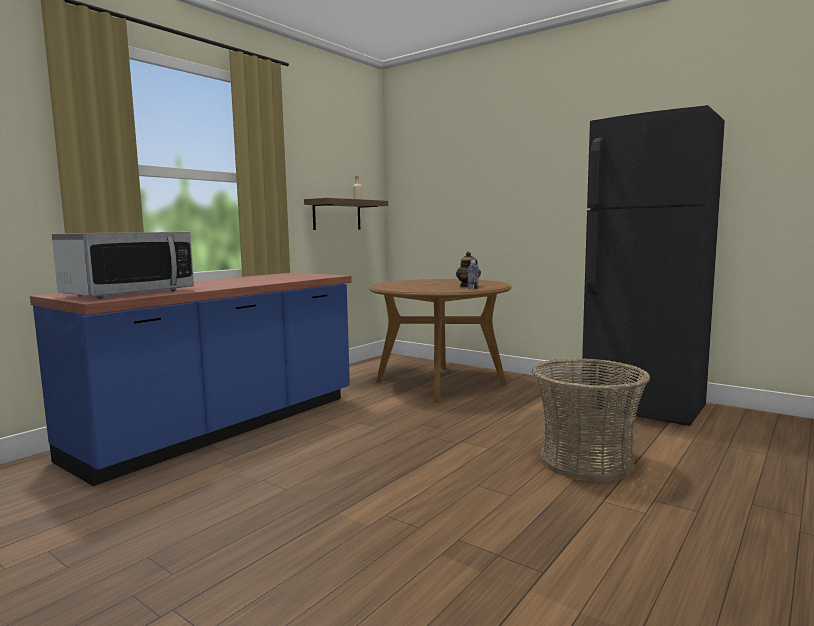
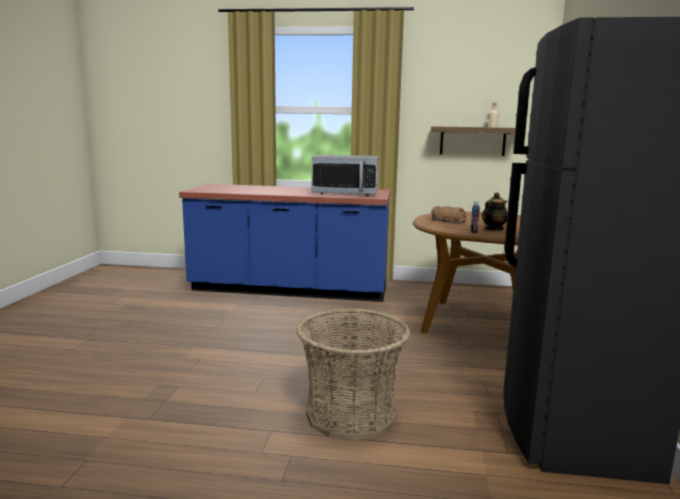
camera: 60 degrees right, 5 degrees up
(129, 293) = (225, 189): microwave -> microwave (345, 193)
(413, 287) = (448, 220): none -> bread

